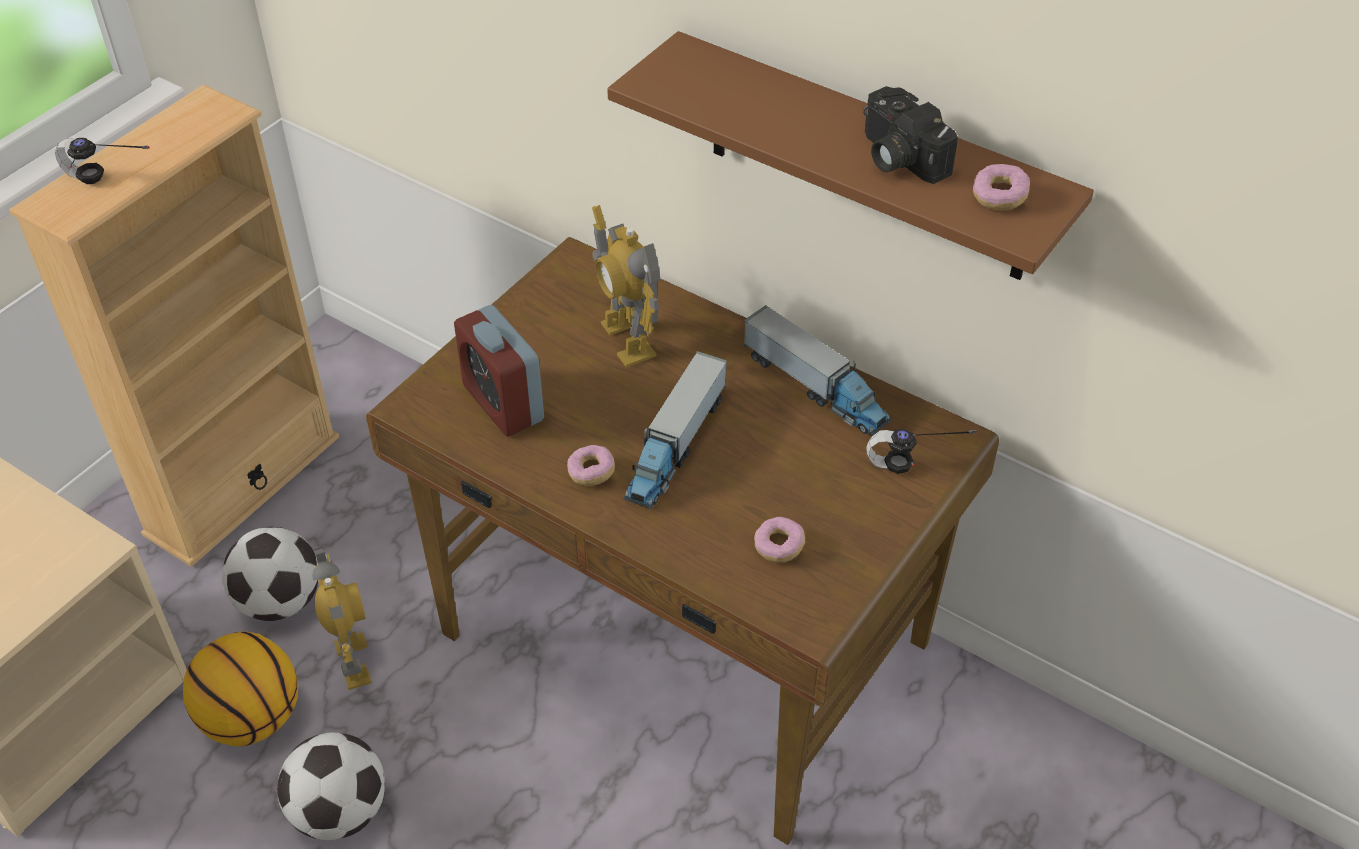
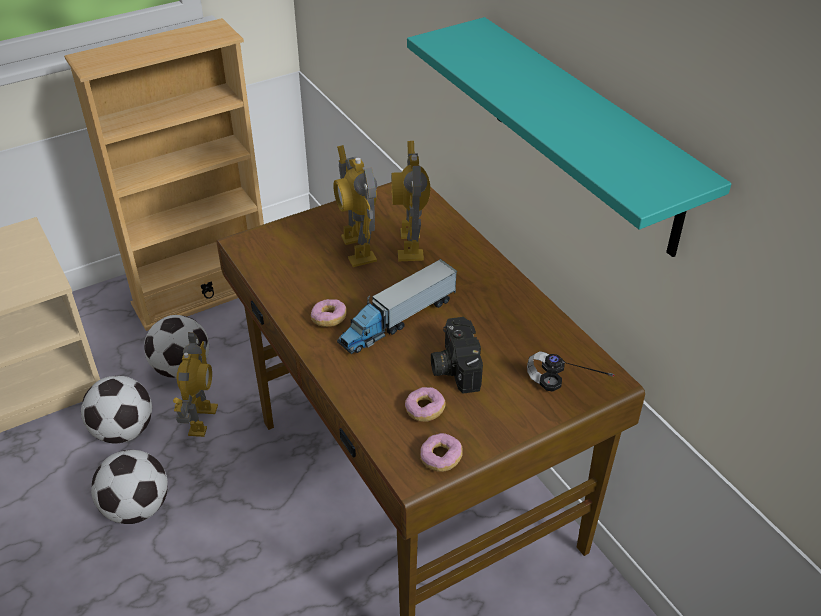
camera: 25 degrees right, 5 degrees down
(102, 187) = (121, 56): headphones -> none
(252, 718) = (124, 431): basketball -> football
(503, 403) = (303, 259): alarm clock -> none
(564, 367) = (358, 249): none -> toy robot
(815, 387) = (522, 313): toy truck -> none
(867, 159) = (585, 136): brown shelf -> turquoise shelf
(897, 157) = (582, 124): camera -> camera (453, 366)
(999, 197) = (644, 168): donut -> donut (441, 458)

